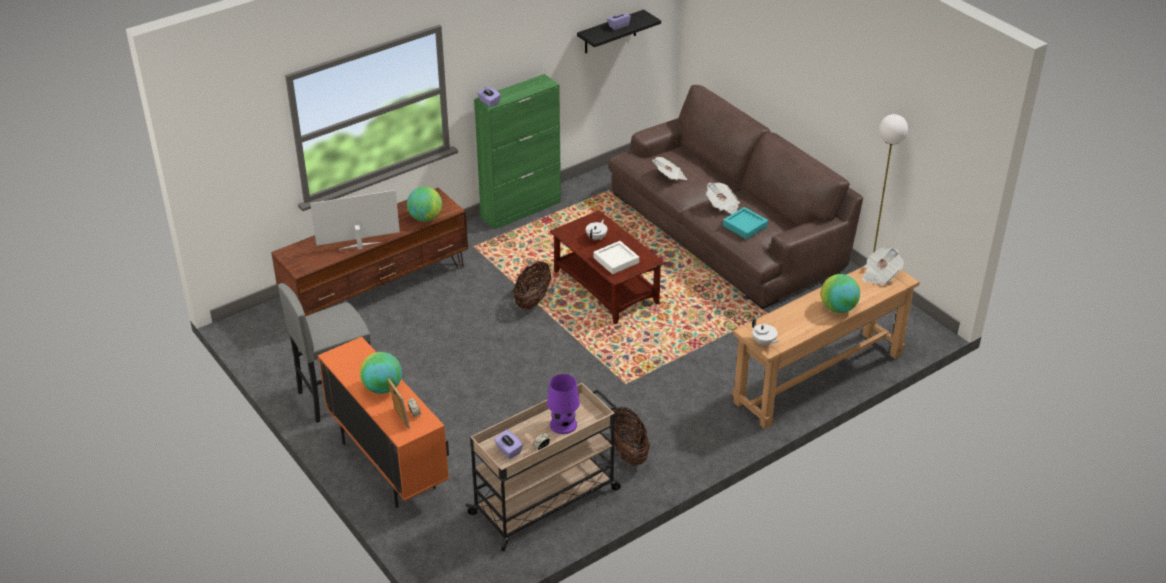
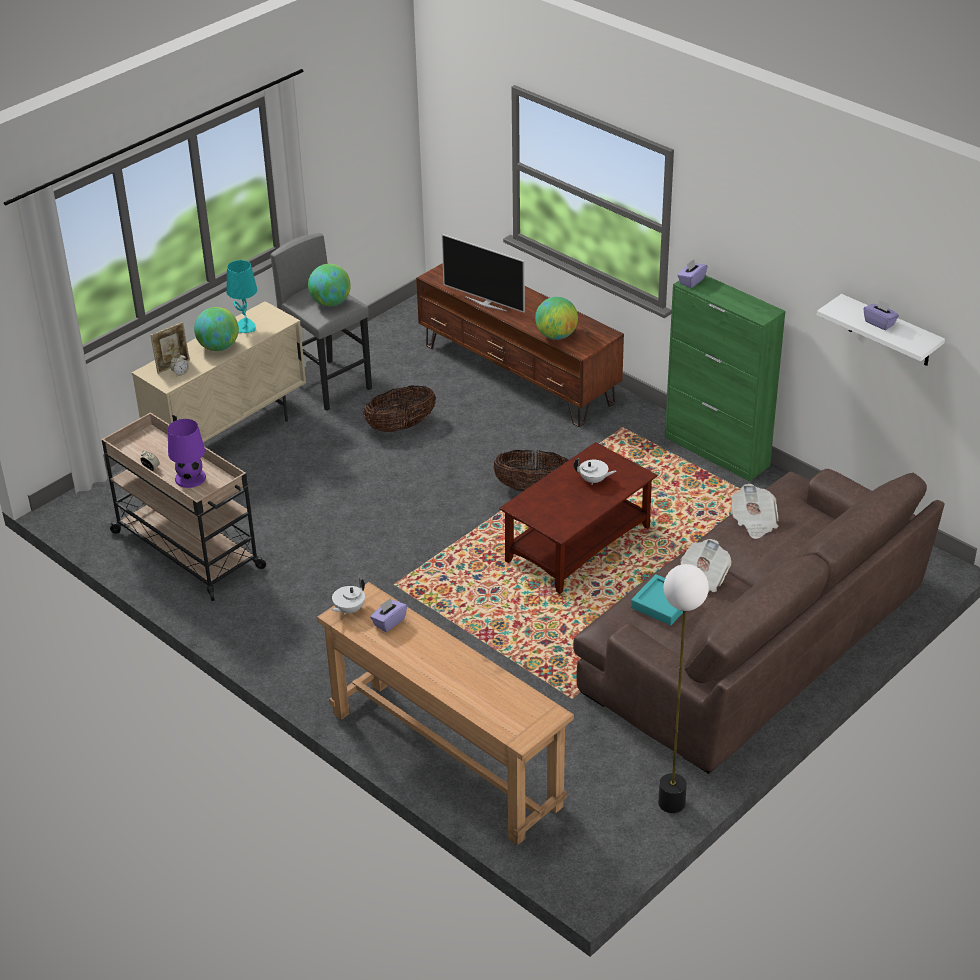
camera: 80 degrees right, 0 degrees up
(356, 369) = (245, 326): none -> turquoise table lamp
(359, 246) = (486, 303): television -> television turned 150 degrees clockwise
(388, 465) = (229, 437): orange cabinet -> beige cabinet
(508, 450) = (146, 447): purple tissue box -> purple tissue box (389, 622)
(610, 32) = (890, 331): black shelf -> white shelf
(616, 260) = (550, 502): white tray -> none
(628, 451) = (275, 602): basket -> basket (401, 426)
(838, 308) = (436, 673): globe -> globe (330, 302)
(880, 275) = (525, 712): newspaper -> none

